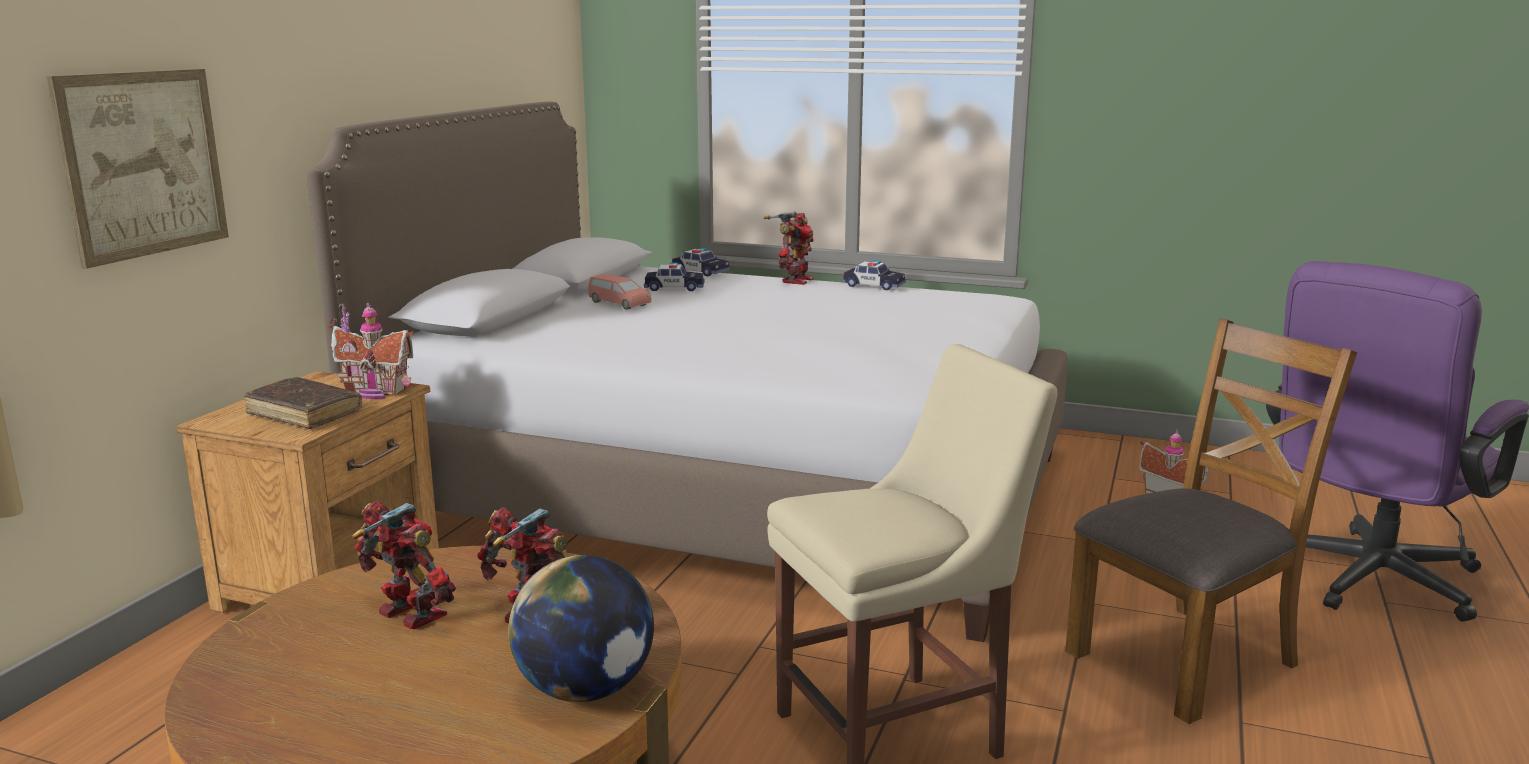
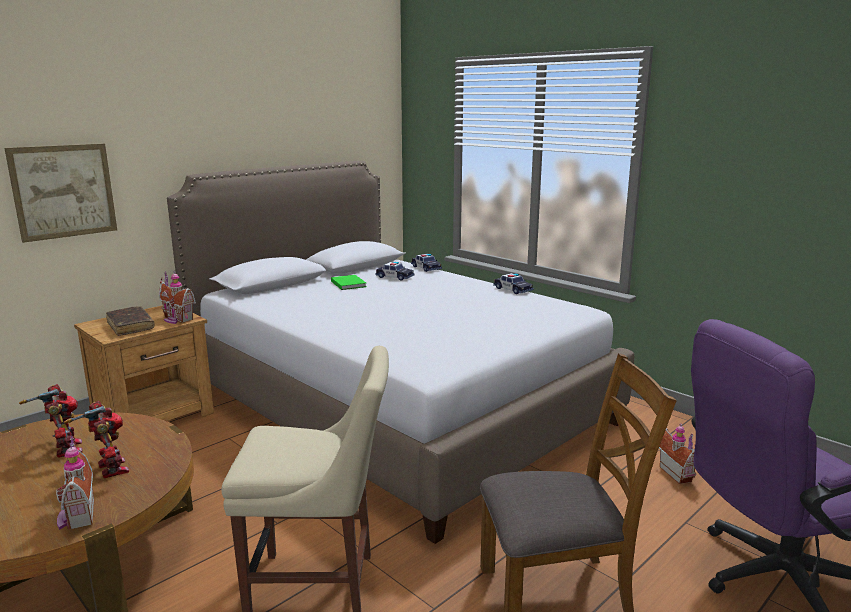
camera: 25 degrees right, 0 degrees up
(585, 690) = (77, 516): globe -> toy house
(619, 304) = (348, 284): pink toy car -> green book
(795, 280) = (471, 280): toy robot -> none

